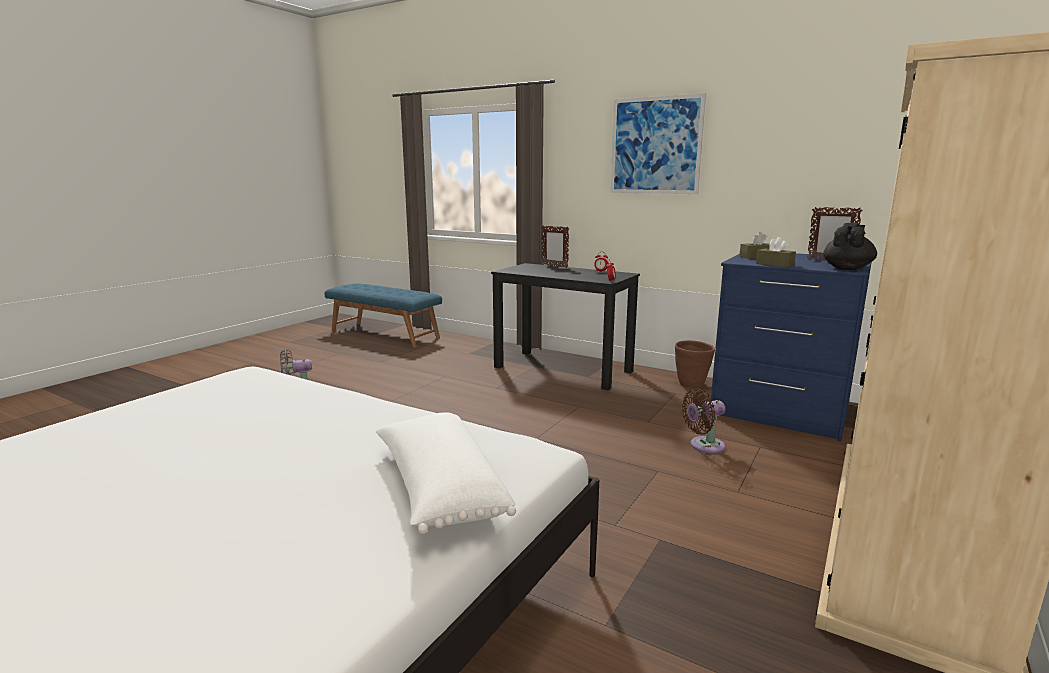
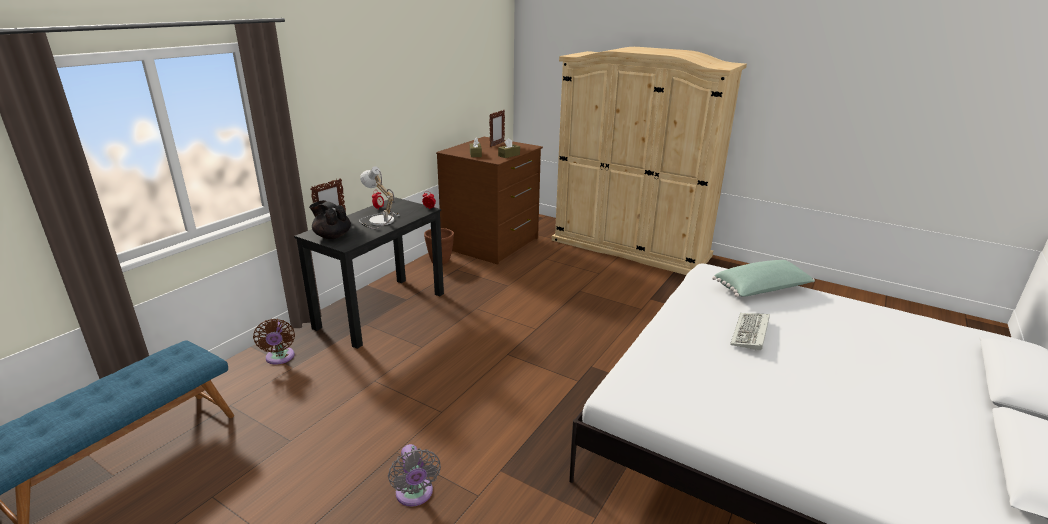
camera: 90 degrees left, 10 degrees up
(291, 447) = (751, 334): none -> keyboard
(438, 489) = (762, 290): white pillow -> green pillow
(566, 273) = (378, 221): none -> table lamp
(655, 146) = (370, 82): picture -> none
(703, 446) = (546, 273): brown fan -> brown fan (280, 358)
(780, 409) = (492, 243): blue dresser -> brown dresser
(847, 268) = (525, 146): black teapot -> black teapot (332, 236)

